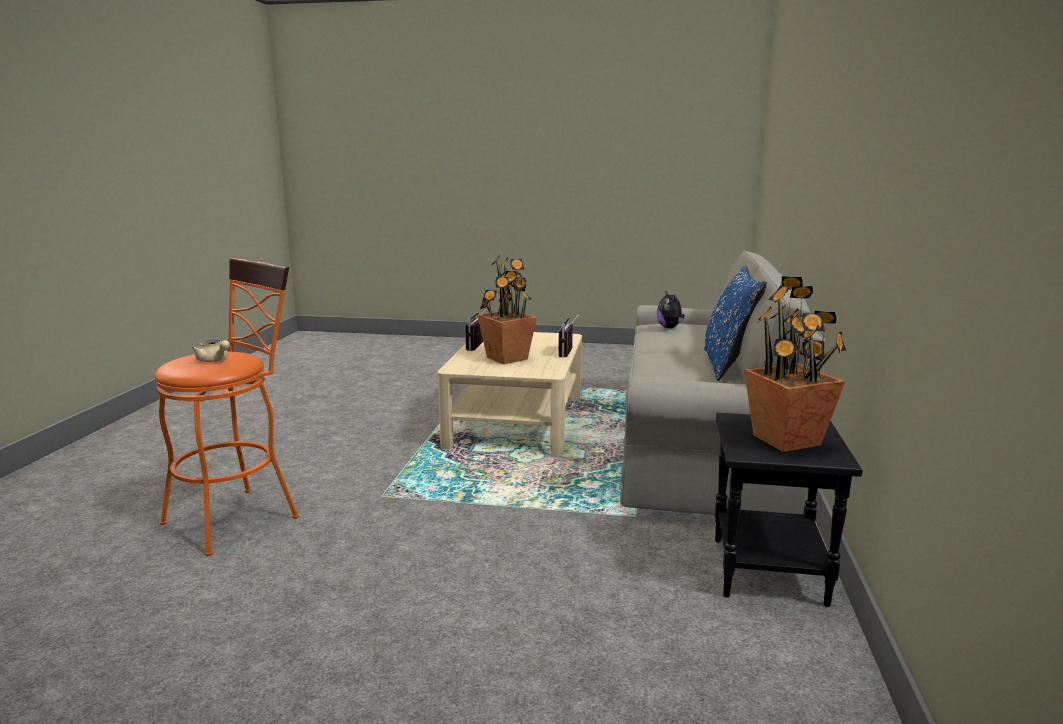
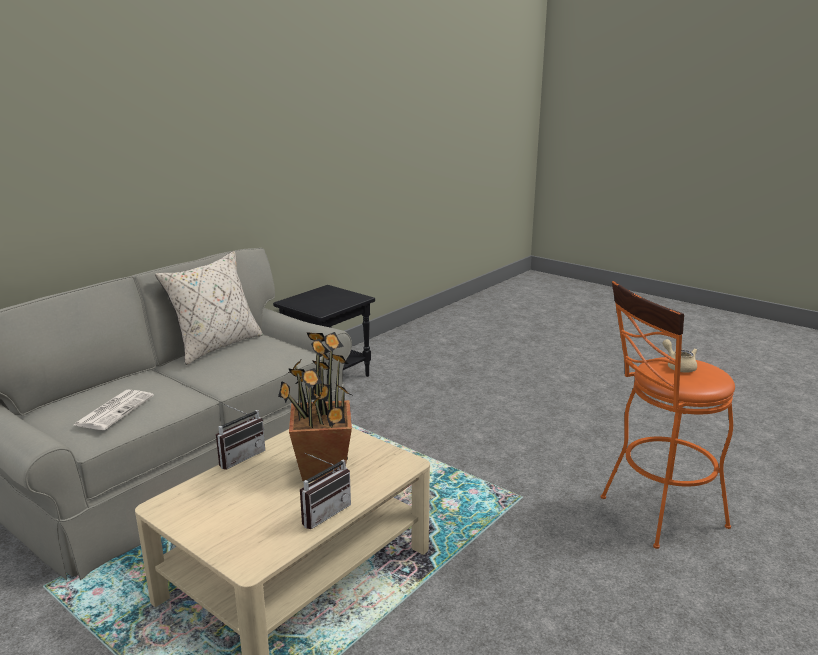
camera: 150 degrees left, 5 degrees up
(670, 328) = (115, 410): plush toy -> newspaper
(728, 365) = (216, 346): blue pillow -> beige pillow
(787, 440) = (326, 297): potted plant -> none

